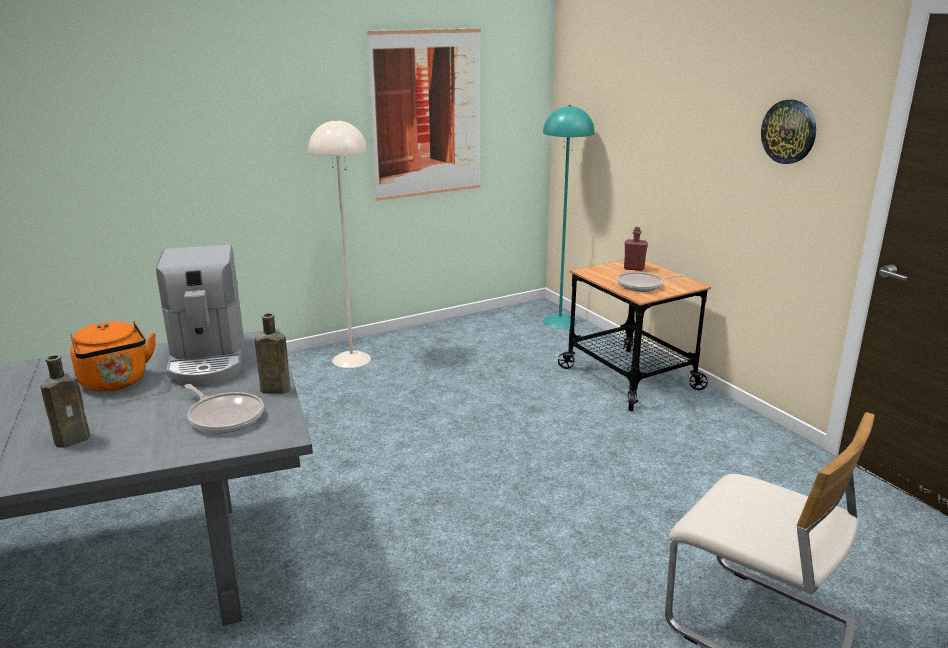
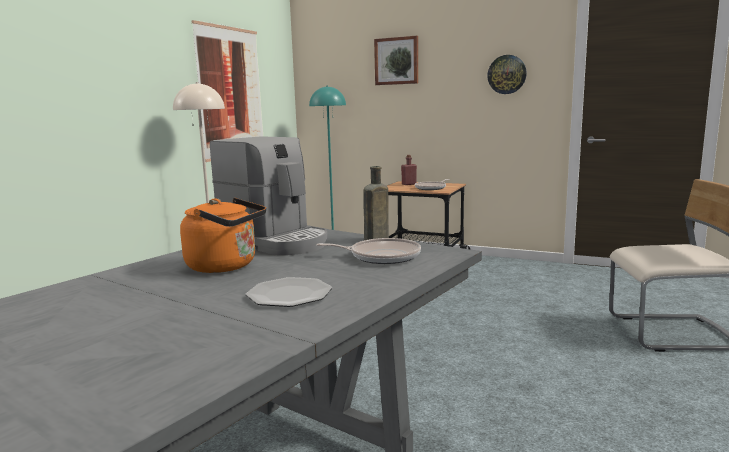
camera: 35 degrees left, 10 degrees down
(75, 439) = (289, 295): brown bottle -> plate
(658, 81) = (397, 61): none -> picture

